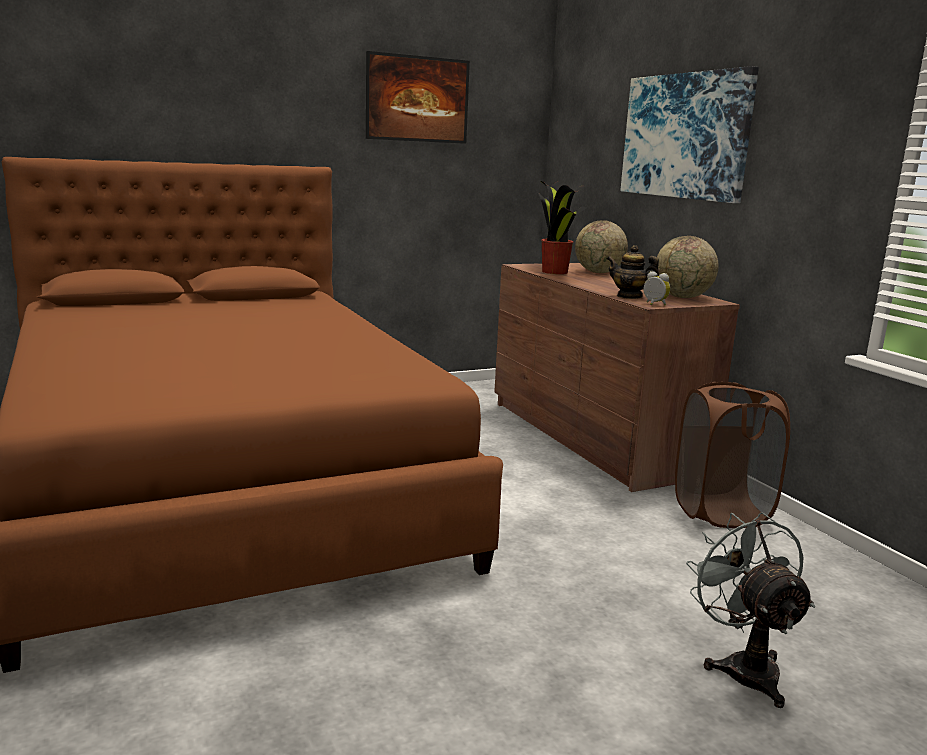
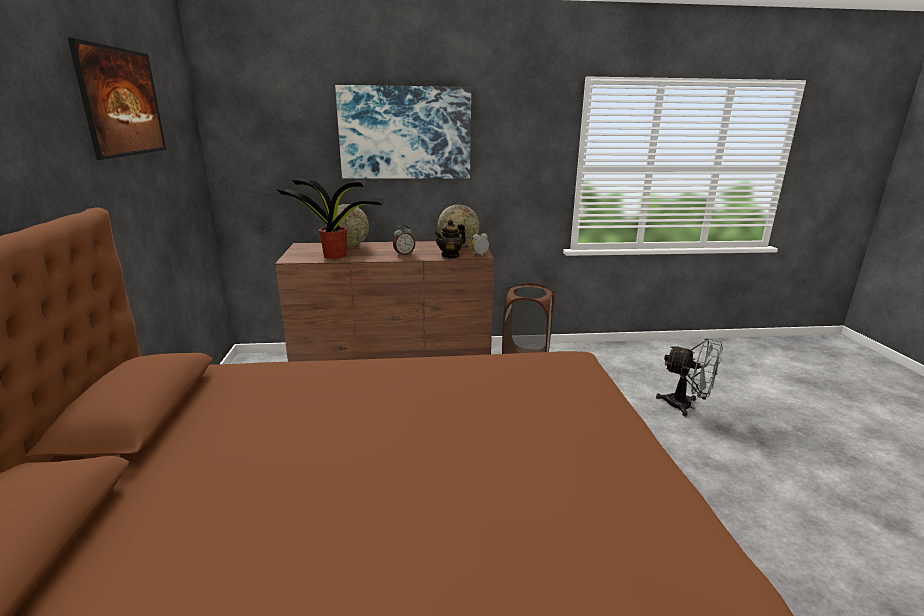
camera: 70 degrees left, 5 degrees up
(603, 285) = (404, 254): none -> alarm clock
(743, 667) = (686, 406): grey fan -> grey fan turned 150 degrees counterclockwise

